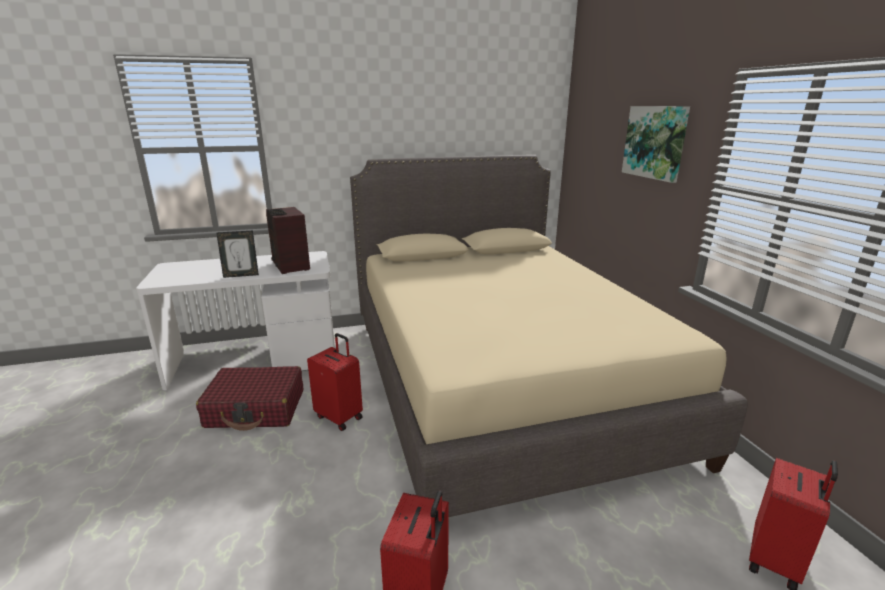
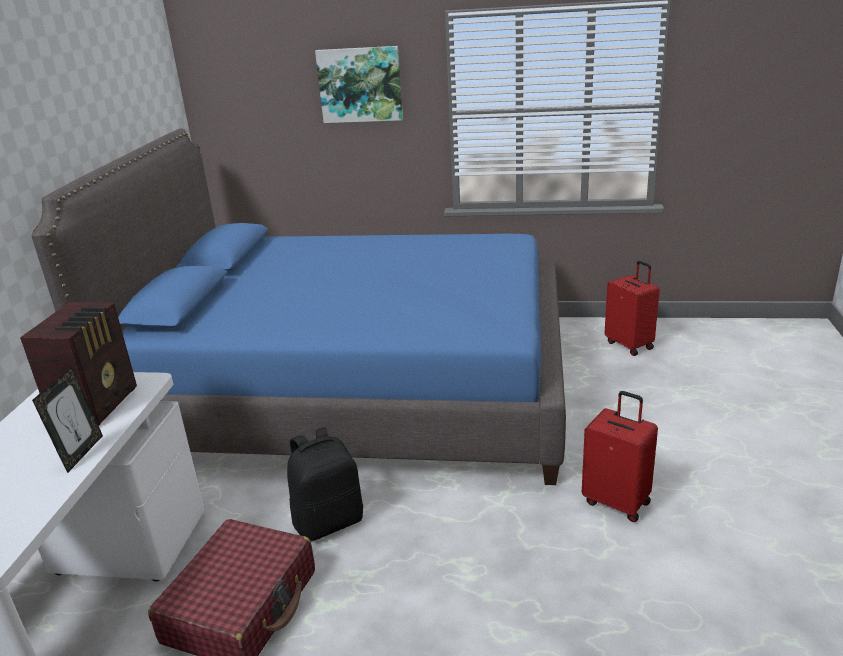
camera: 65 degrees left, 5 degrees up
(290, 266) = (98, 405): radio -> radio turned 75 degrees counterclockwise
(340, 417) = (329, 521): red suitcase -> black backpack
(499, 381) = (356, 390): beige bed -> blue bed

